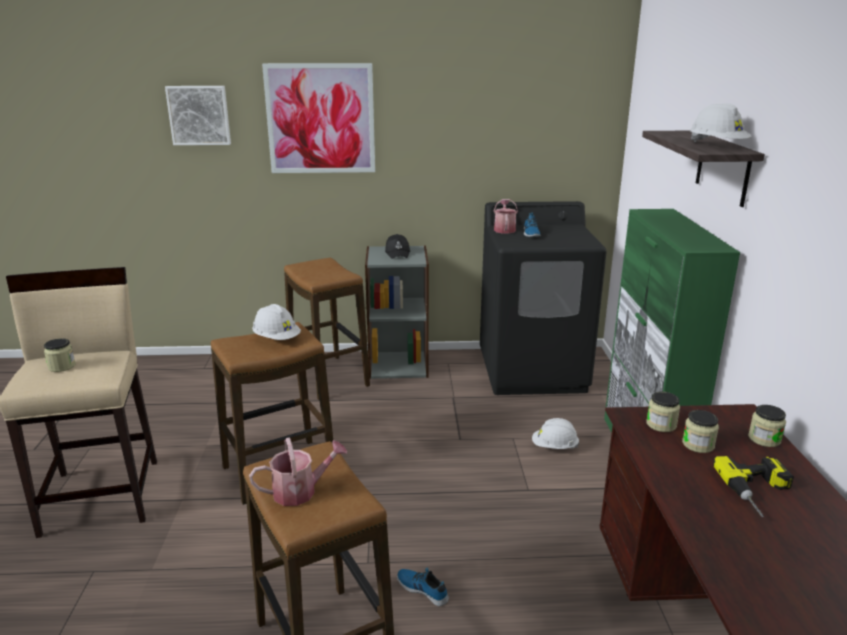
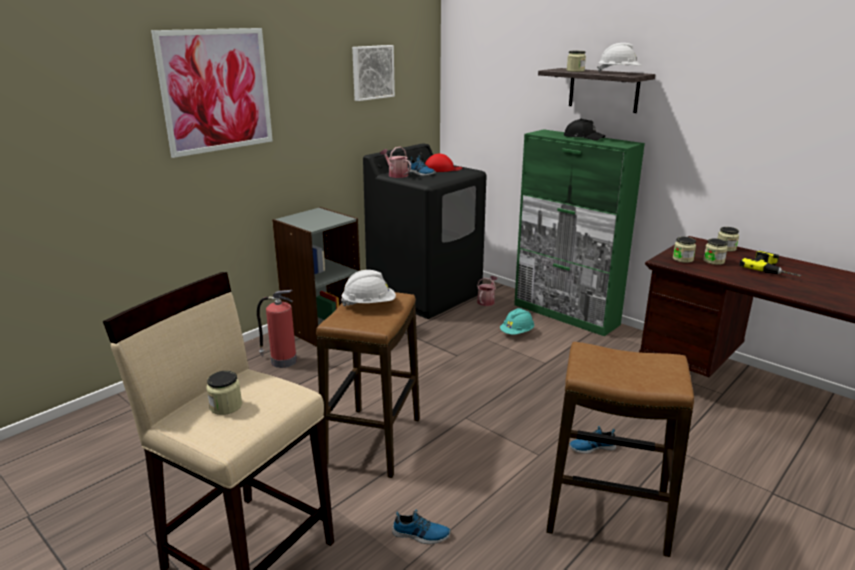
camera: 45 degrees left, 0 degrees up
(190, 556) = (421, 535): none -> shoe
(199, 115) = (79, 98): picture -> picture (372, 72)
(300, 491) = (630, 372): watering can -> watering can (486, 301)
(329, 378) = (282, 361): stool -> fire extinguisher
(398, 253) = (313, 217): black cap -> black cap (583, 137)
(554, 447) = (517, 333): white hard hat -> turquoise hard hat
(564, 234) = (442, 169): none -> red cap
(679, 136) = (575, 71): none -> jar

